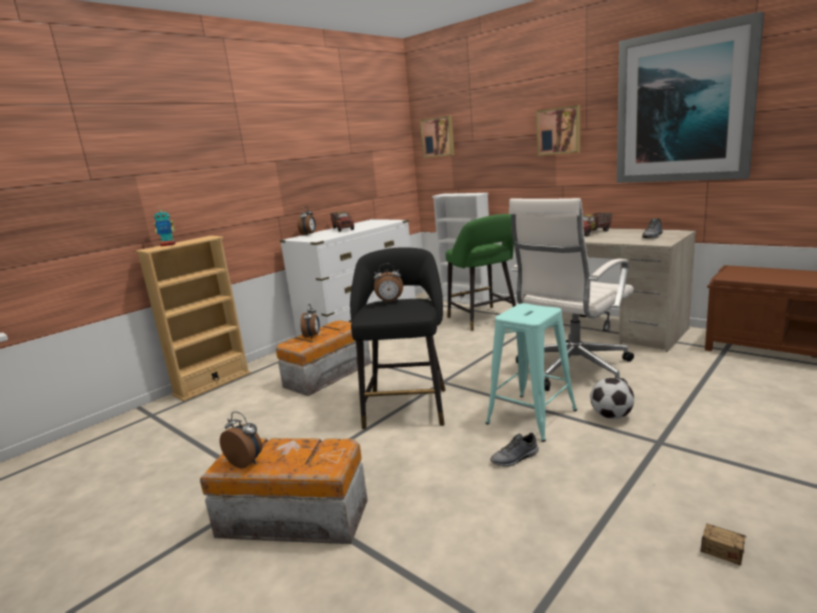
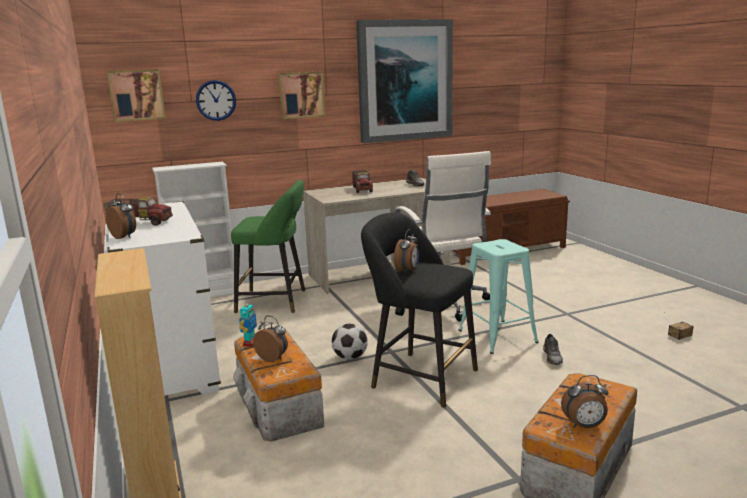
camera: 65 degrees left, 0 degrees up
(168, 245) = (120, 275): toy robot -> toy robot (250, 343)
(246, 462) = (584, 426): alarm clock -> alarm clock turned 150 degrees counterclockwise
(488, 139) = (216, 100): none -> wall clock
(611, 416) = (523, 314): football -> football (350, 357)

